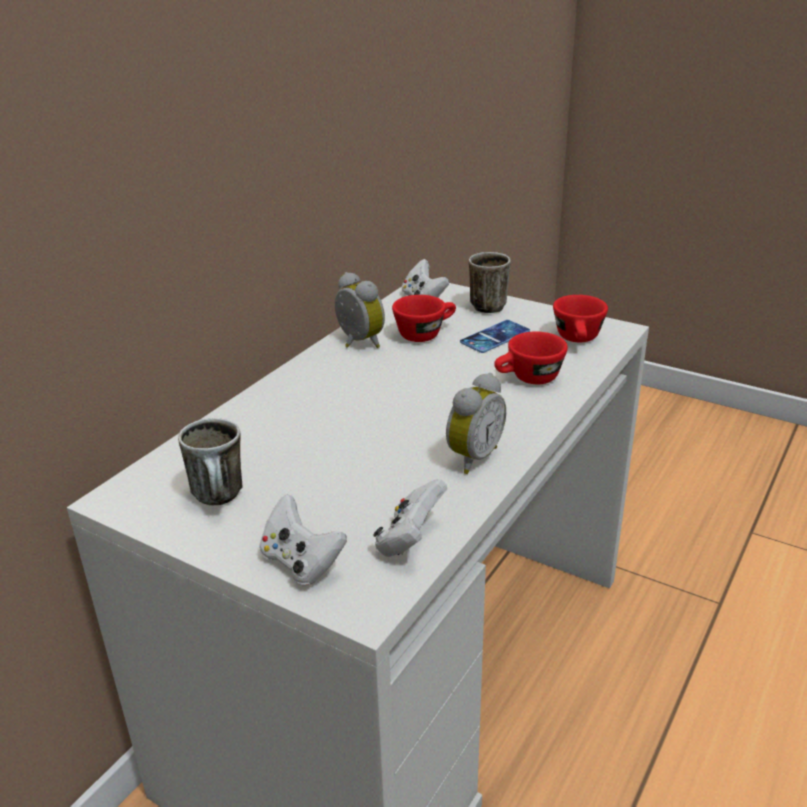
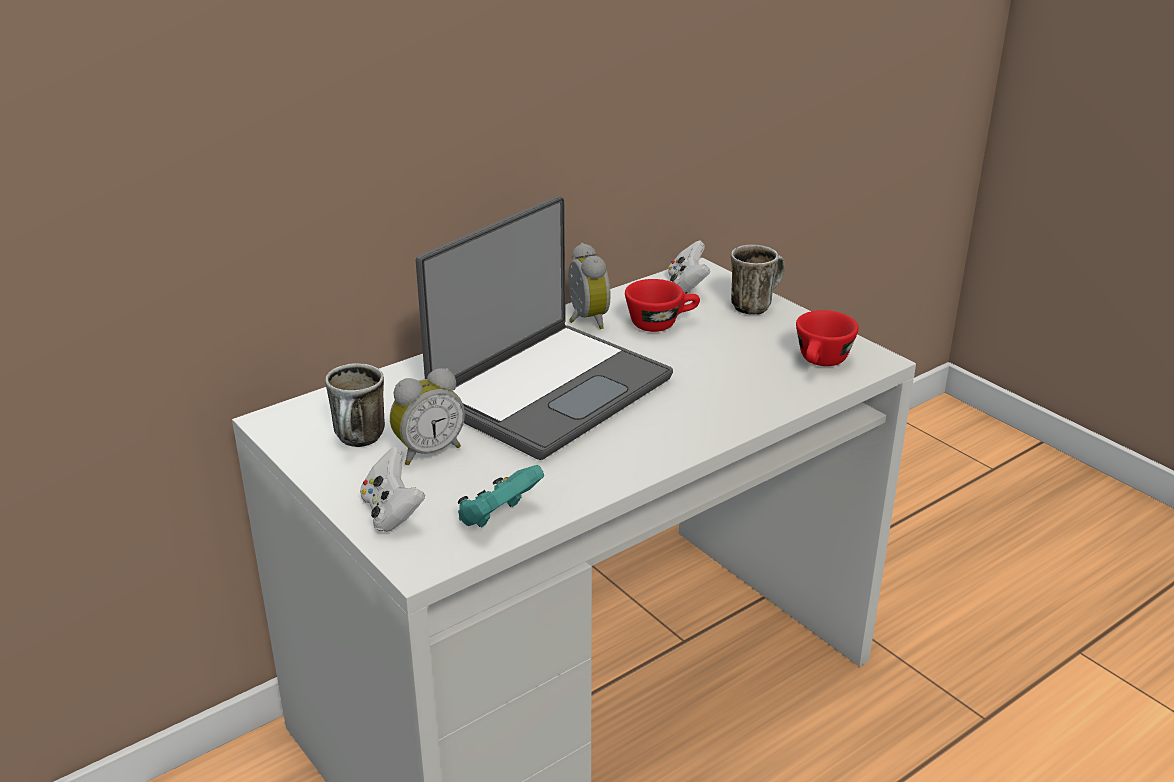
camera: 20 degrees right, 0 degrees up
(370, 410) = (548, 390): none -> laptop
(410, 540) = (498, 517): white game controller -> turquoise game controller
(471, 457) = (612, 457): alarm clock -> alarm clock (428, 451)
(495, 337) = (732, 341): phone -> none
(528, 379) = (731, 393): red cup -> none

